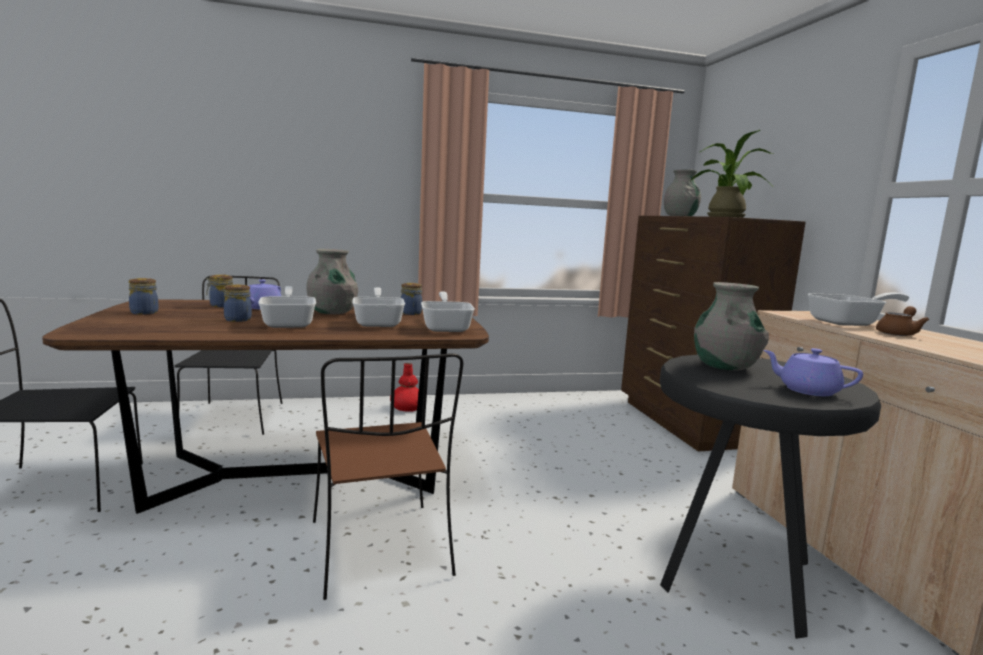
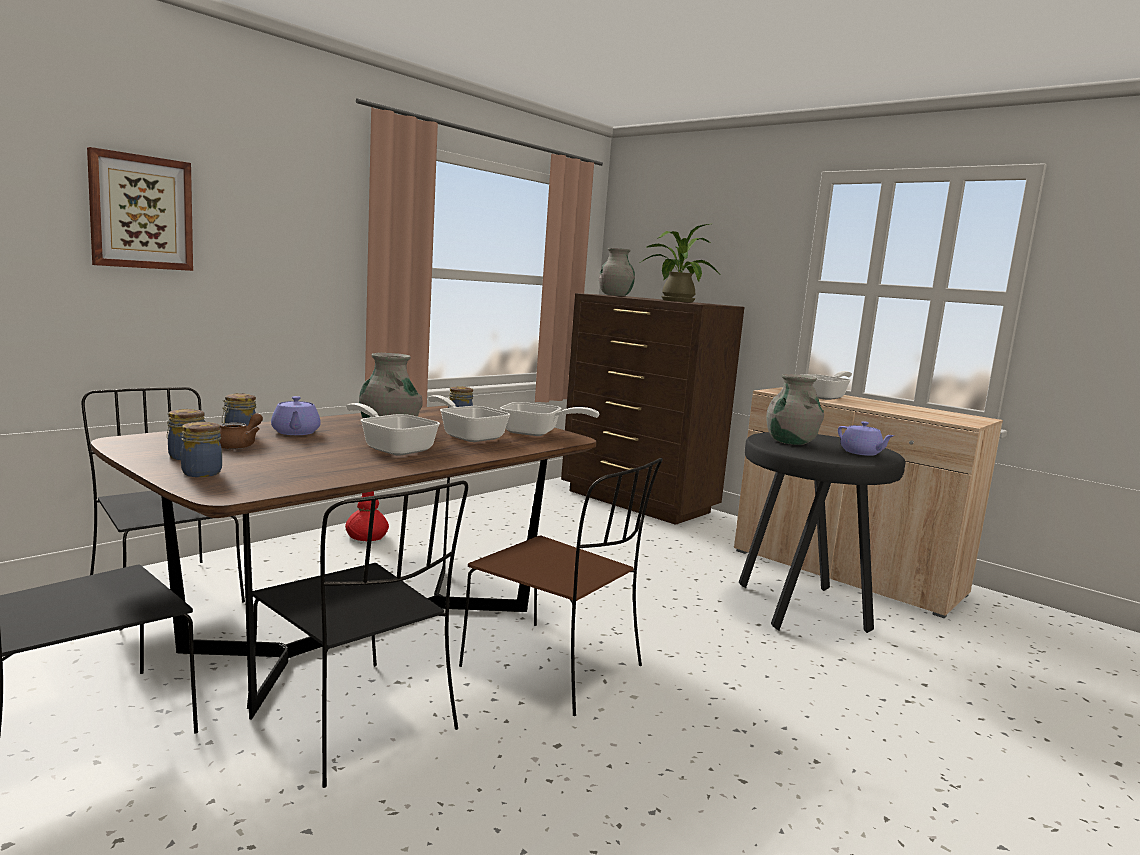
camera: 35 degrees left, 0 degrees up
(183, 539) = (355, 722): none -> black chair
(238, 319) = (327, 451): jar -> jar (200, 473)
(250, 156) = (141, 212): none -> picture
(446, 327) = (537, 433): frying pan -> frying pan turned 150 degrees clockwise
(807, 390) = (861, 453): purple teapot -> purple teapot turned 120 degrees counterclockwise
(898, 333) = (865, 403): brown teapot -> brown teapot (239, 445)

